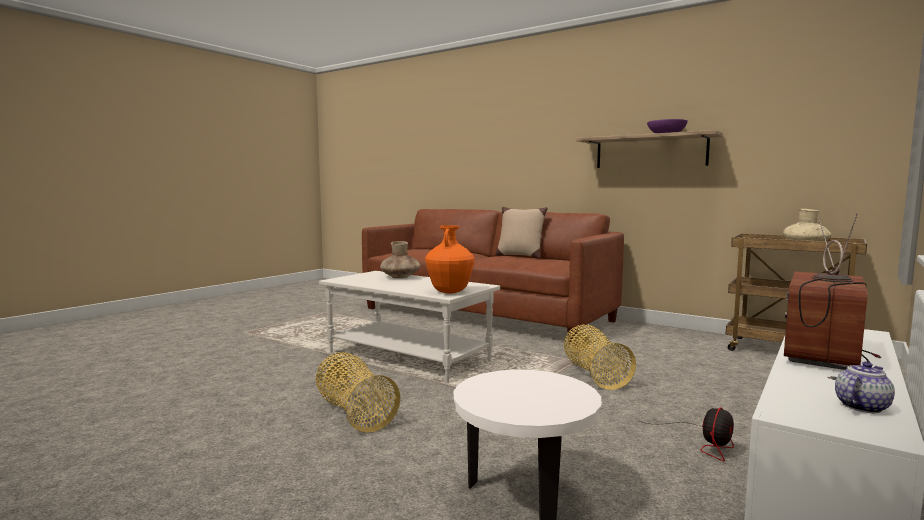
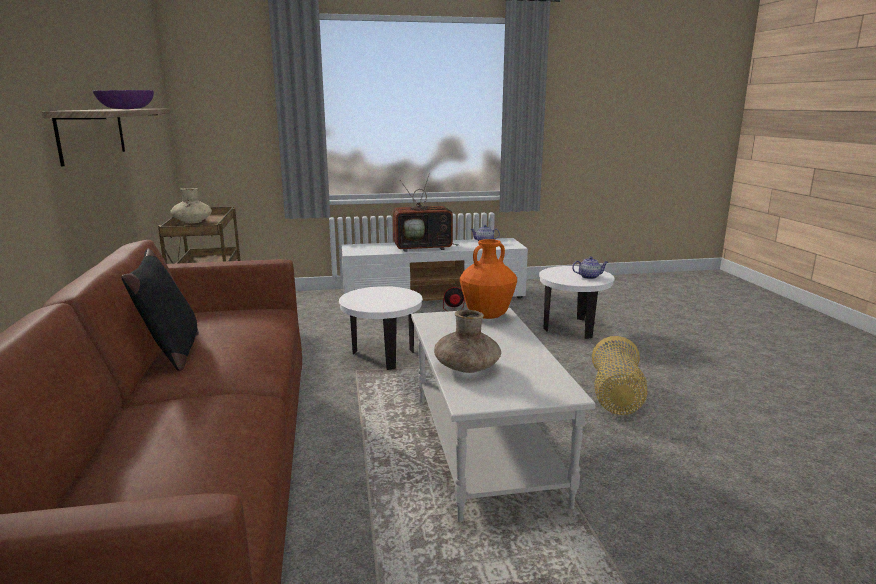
camera: 135 degrees left, 10 degrees up
(499, 394) = (589, 277): none -> teapot
(519, 256) = (172, 354): beige pillow -> black pillow
(594, 374) = (382, 357): basket -> white side table

